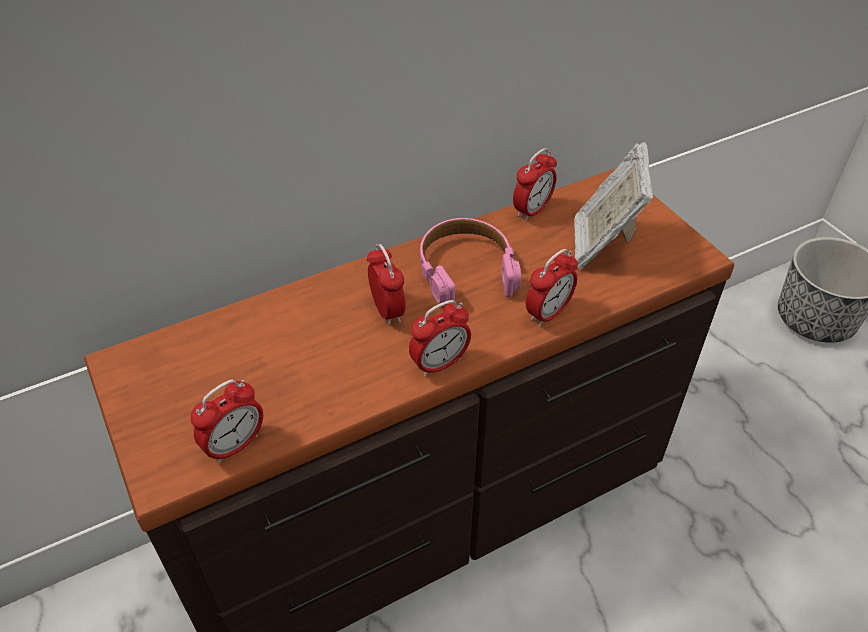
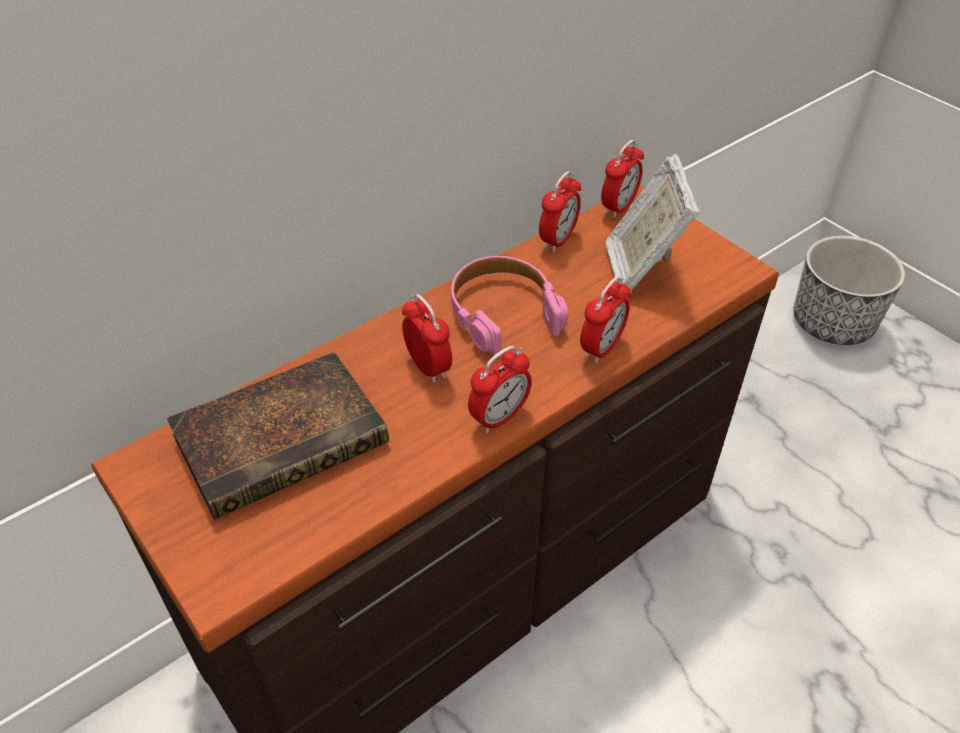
camera: 10 degrees left, 0 degrees up
(235, 445) = (294, 539): alarm clock -> alarm clock (618, 207)
(249, 356) = (285, 437): none -> book

